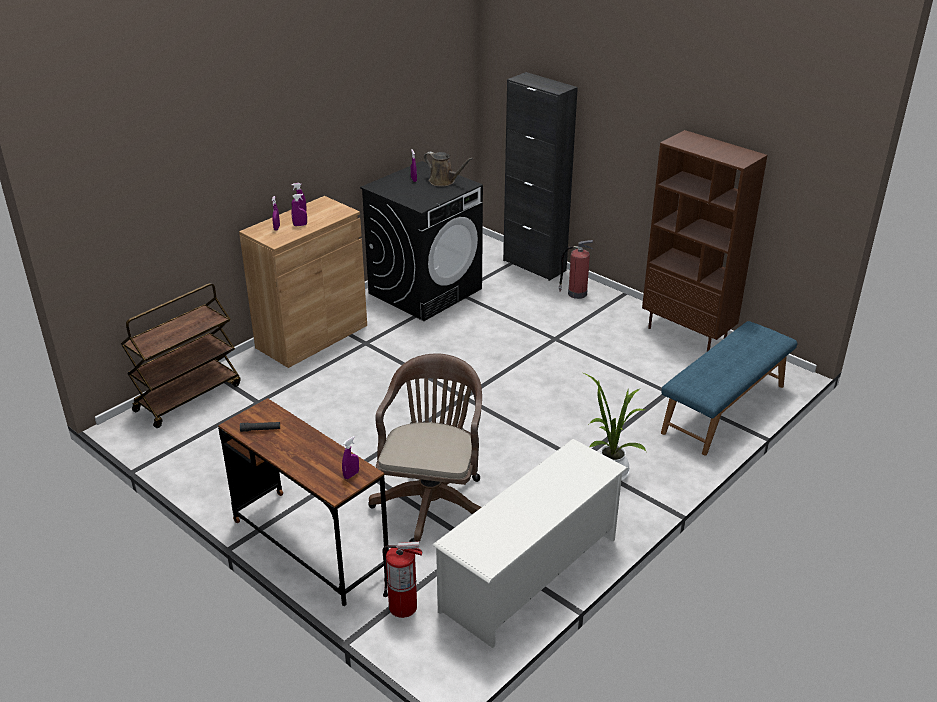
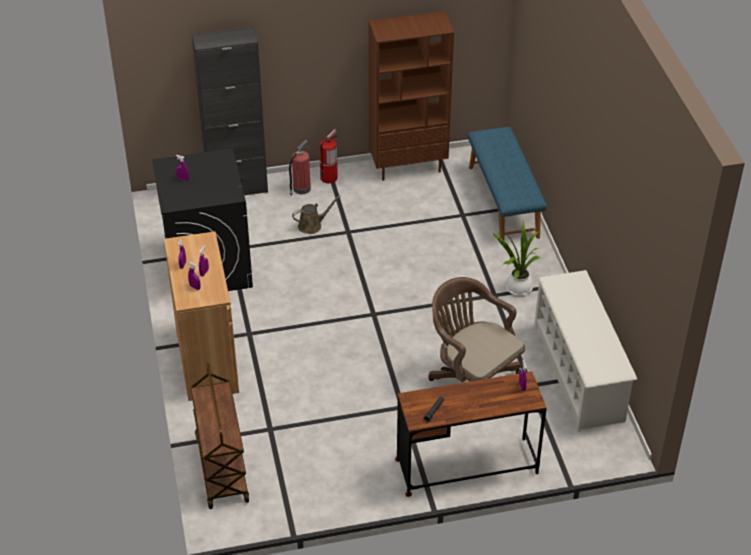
camera: 55 degrees left, 10 degrees up
(403, 607) = (561, 445): fire extinguisher -> fire extinguisher (329, 178)
(444, 181) = (205, 165): brown watering can -> brown watering can (312, 225)

